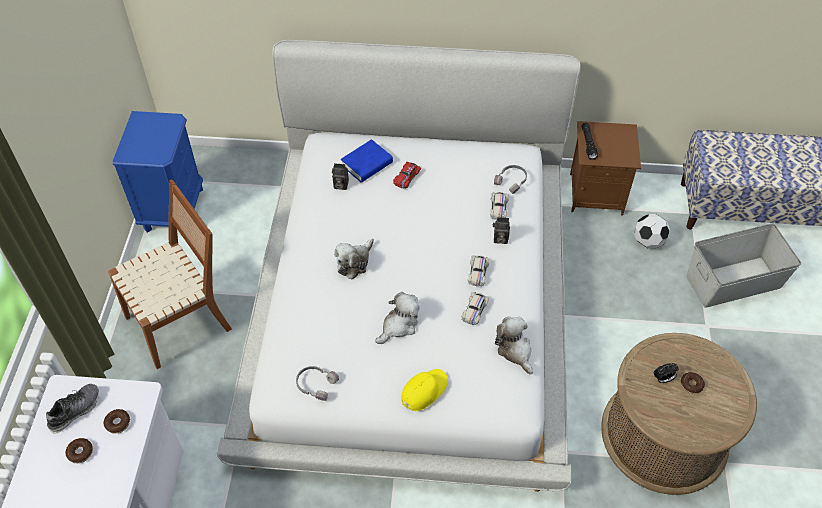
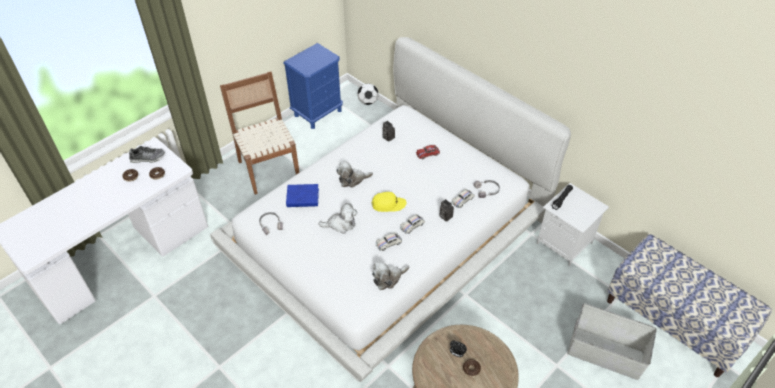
camera: 40 degrees right, 5 degrees down
(183, 320) = (268, 168): chair -> chair turned 120 degrees counterclockwise
(367, 164) = (413, 135): blue book -> blue book (302, 198)
(424, 390) = (318, 264): yellow cap -> yellow cap (388, 204)
(515, 350) = (388, 278): plush toy -> plush toy turned 135 degrees counterclockwise
(597, 193) = (566, 243): brown nightstand -> grey nightstand
(648, 242) = (570, 291): football -> football (368, 102)

